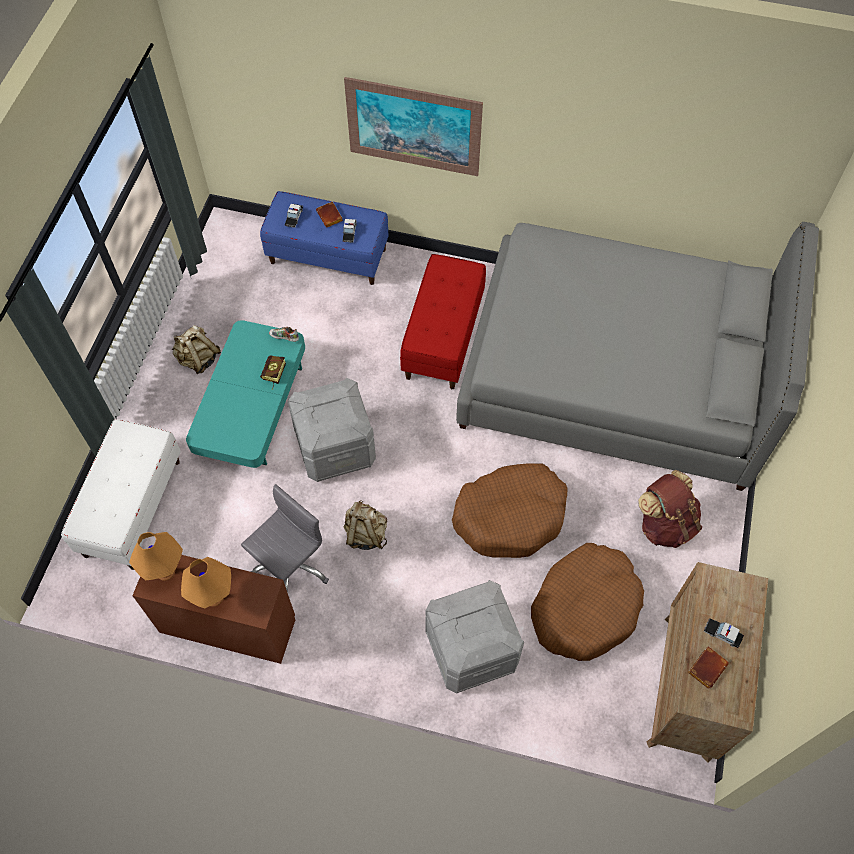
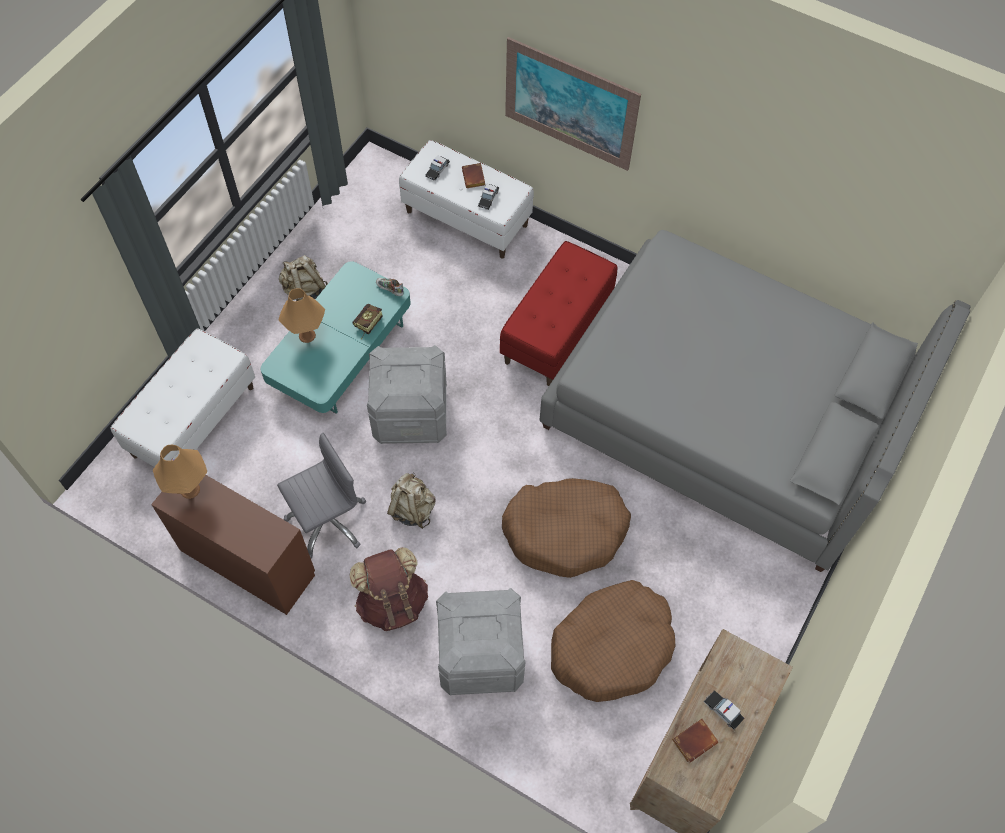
camera: 15 degrees right, 0 degrees up
(214, 597) = (228, 528): orange table lamp -> orange table lamp (307, 335)
(328, 256) = (467, 218): blue bench -> white bench
(665, 524) = (726, 584): brown backpack -> brown backpack (392, 602)

